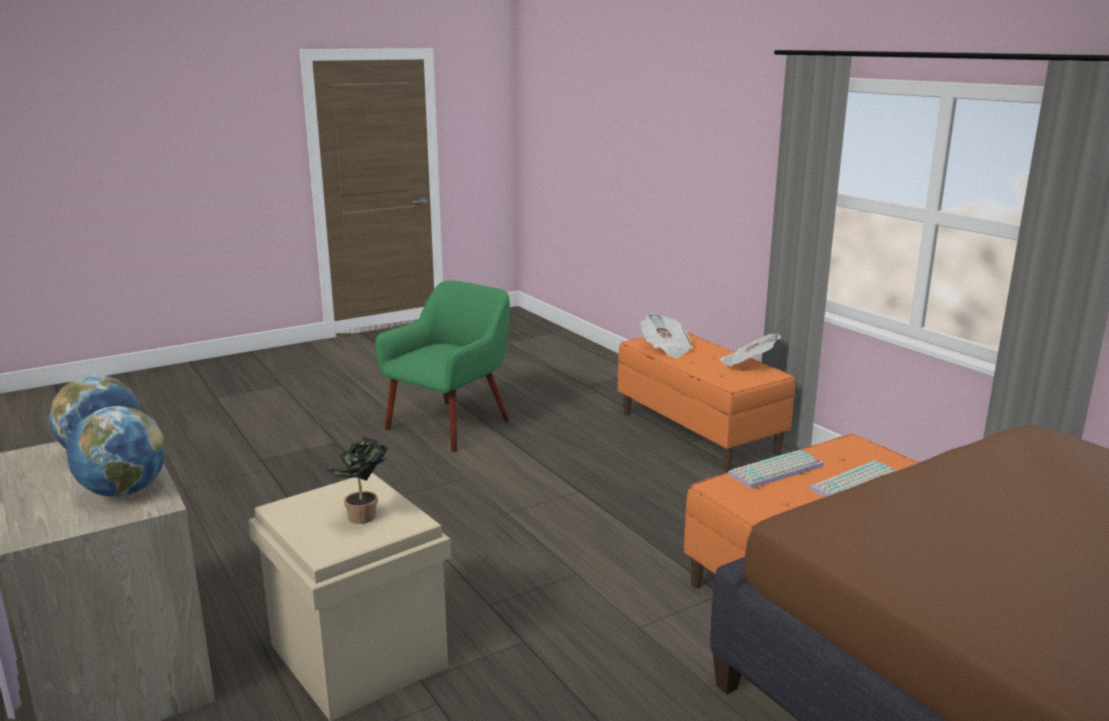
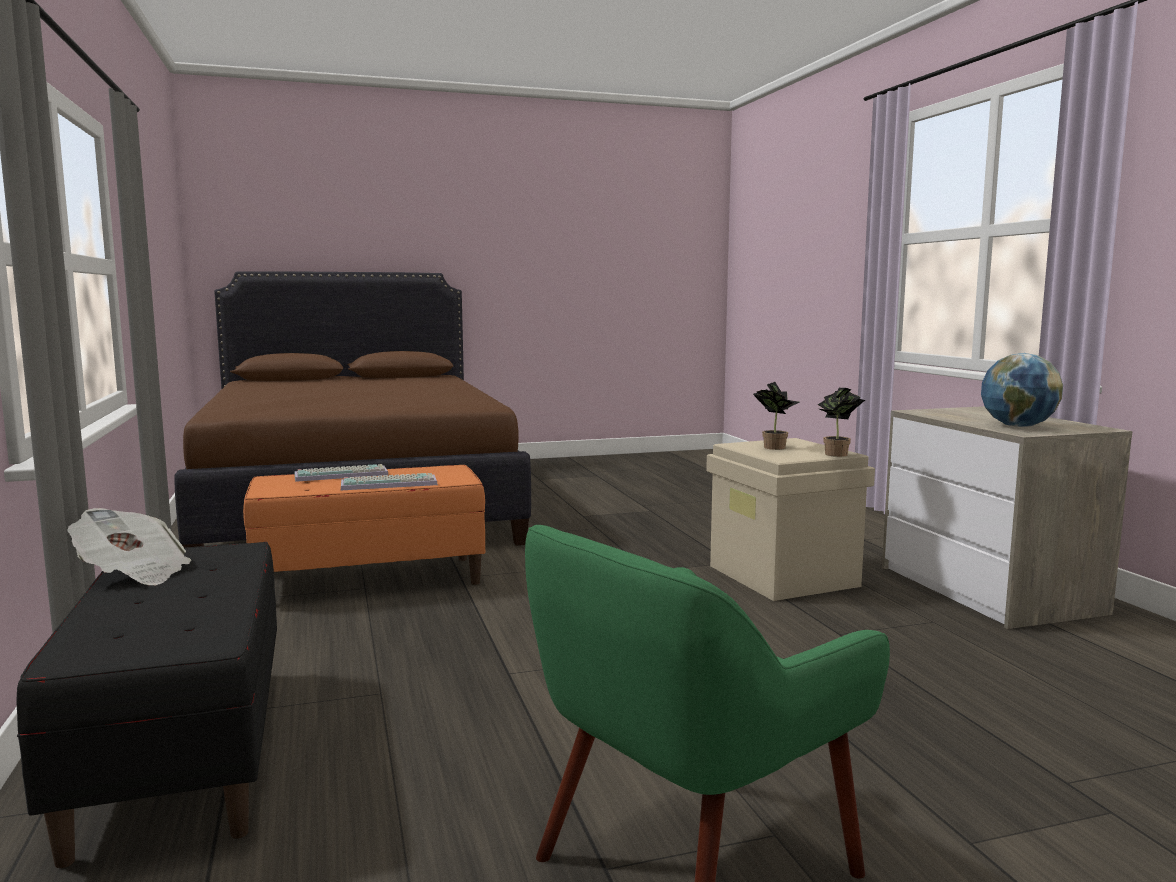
camera: 165 degrees left, 10 degrees down
(123, 492) = (952, 415): globe -> none
(291, 501) = (838, 455): none -> potted plant
(666, 349) = (195, 618): newspaper -> none
(699, 432) = (182, 751): orange bench -> black bench

